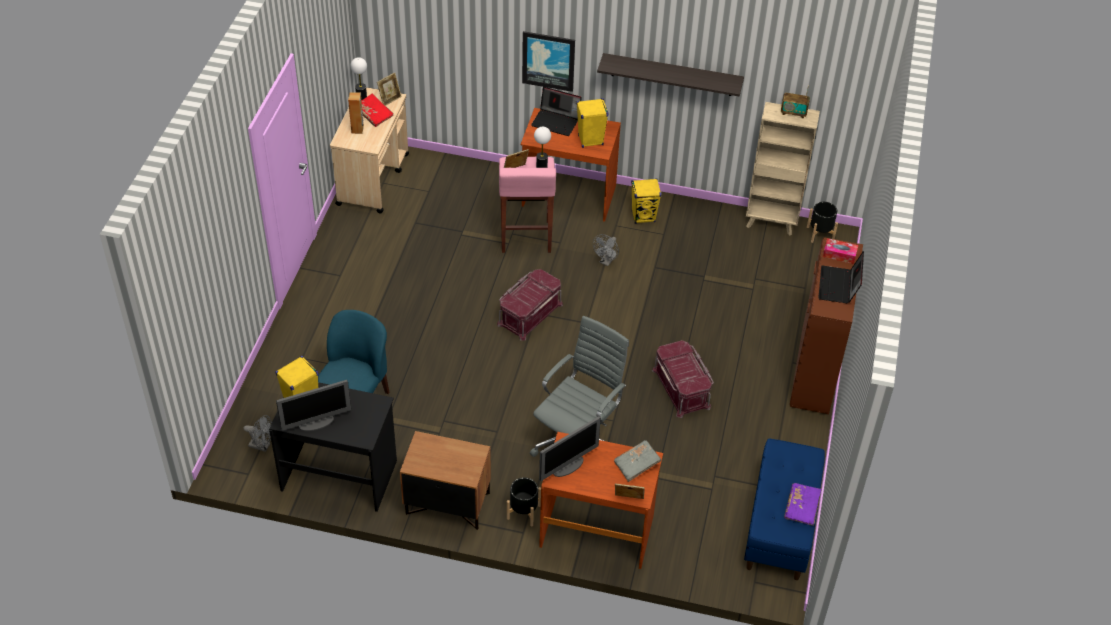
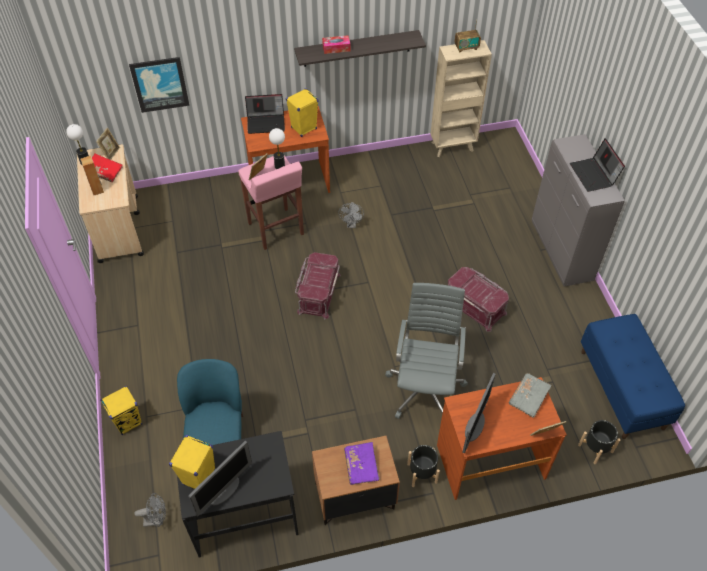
camera: 25 degrees left, 5 degrees up
(548, 60) = (245, 71): picture -> picture (160, 84)
(643, 216) = (357, 177): yellow speaker -> yellow speaker (128, 422)
(802, 508) = (655, 371): purple book -> purple book (361, 466)
(814, 373) = (561, 252): brown cabinet -> grey cabinet
(820, 234) = (492, 142): black planter -> black planter (595, 448)
(839, 254) = (575, 149): tissue box -> tissue box (336, 48)

